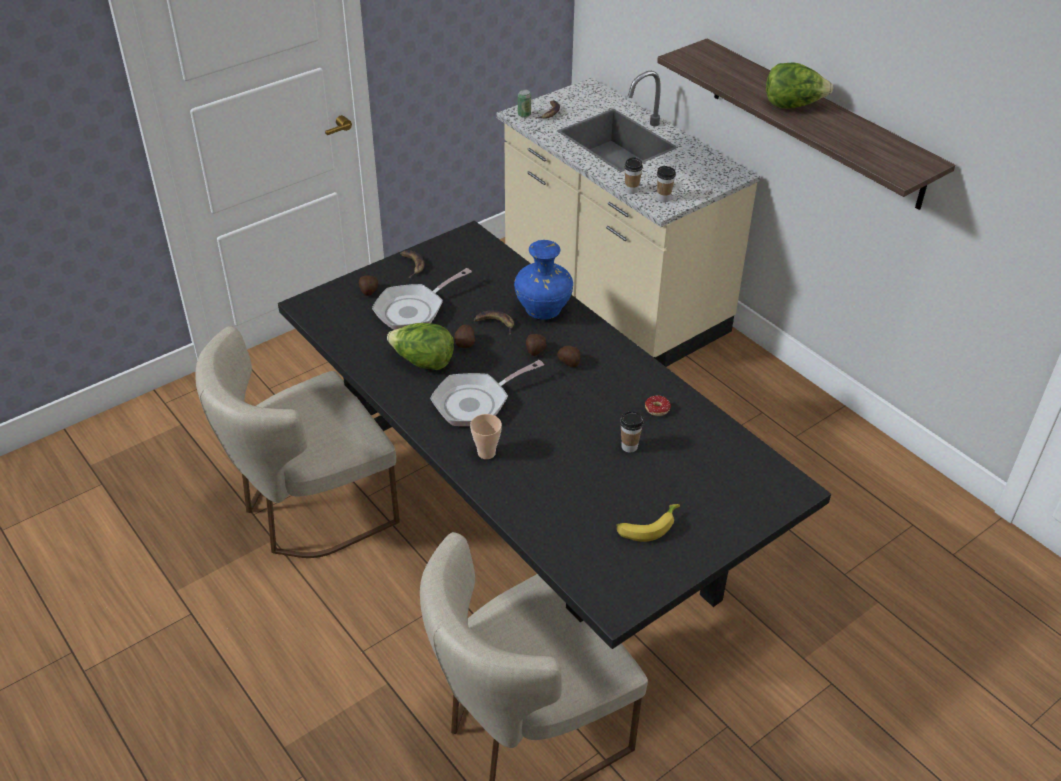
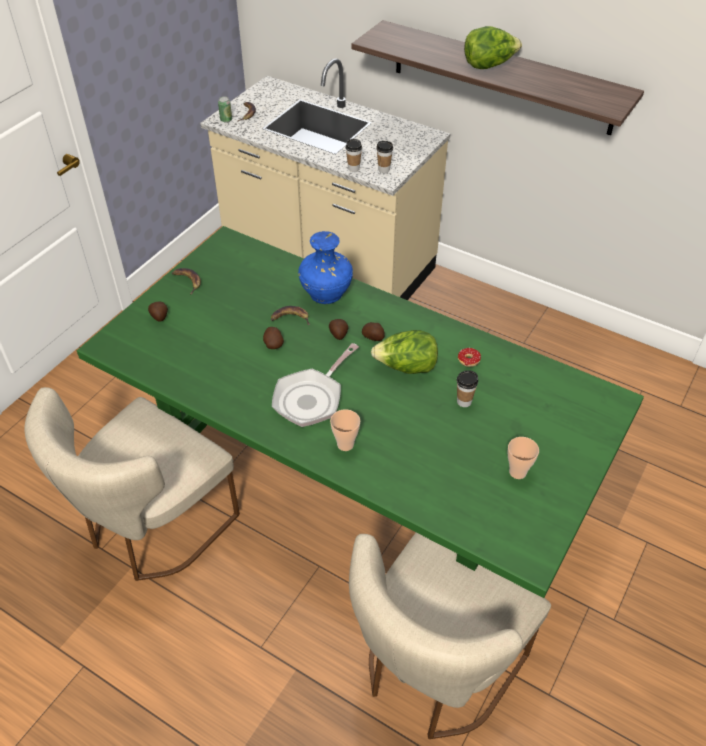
camera: 20 degrees left, 5 degrees up
(414, 310) = (210, 324): frying pan -> none
(423, 362) = (244, 372): lettuce -> lettuce (406, 367)
(530, 530) = (355, 486): black dining table -> green dining table
(647, 526) = (517, 472): banana -> cup

